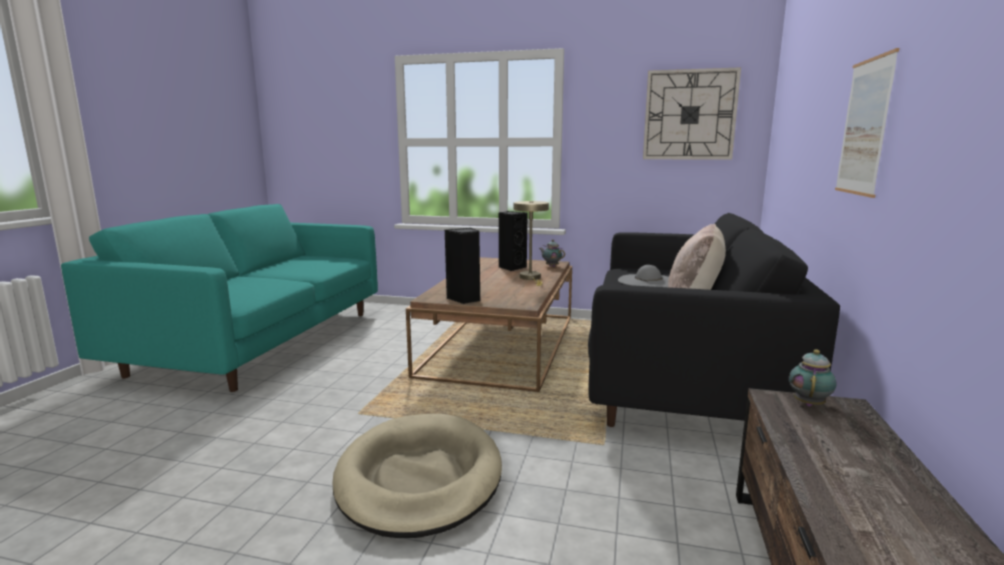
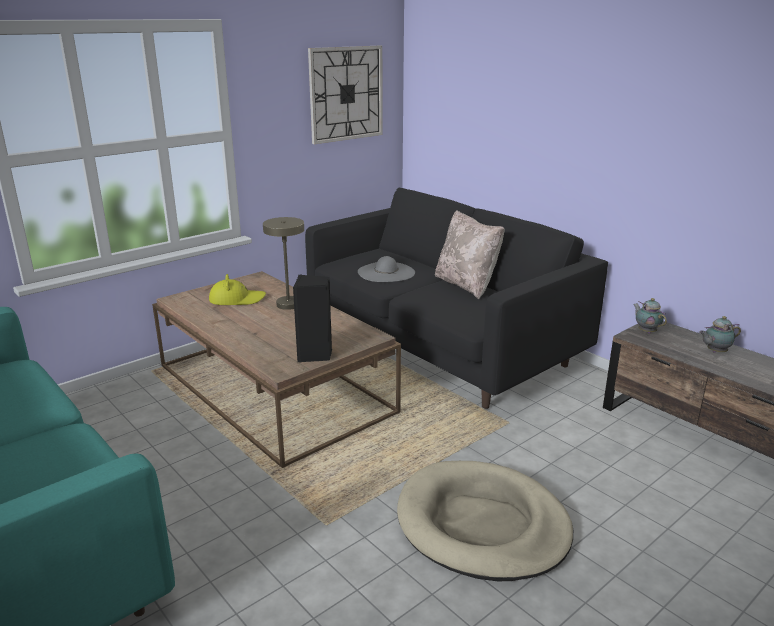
camera: 55 degrees left, 10 degrees up
(511, 267) = (237, 299): black speaker -> yellow hat
(551, 266) = (265, 283): teapot -> teapot (715, 352)
(864, 127) = (605, 139): picture -> none

